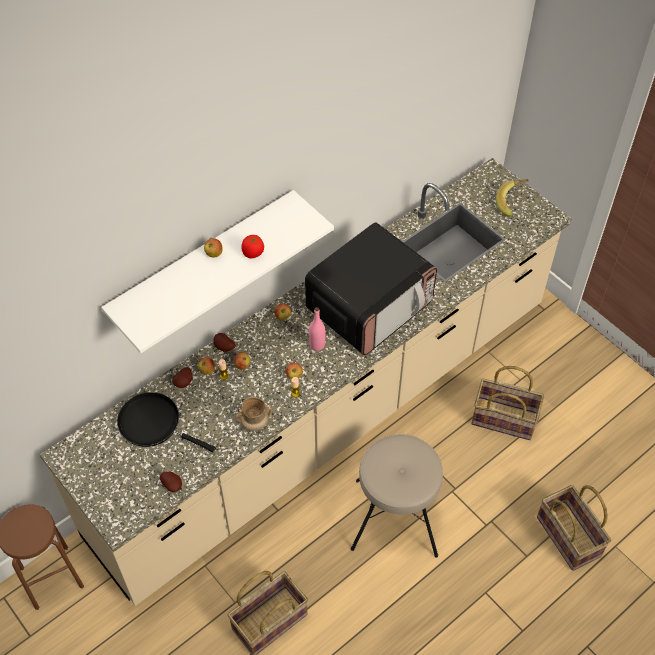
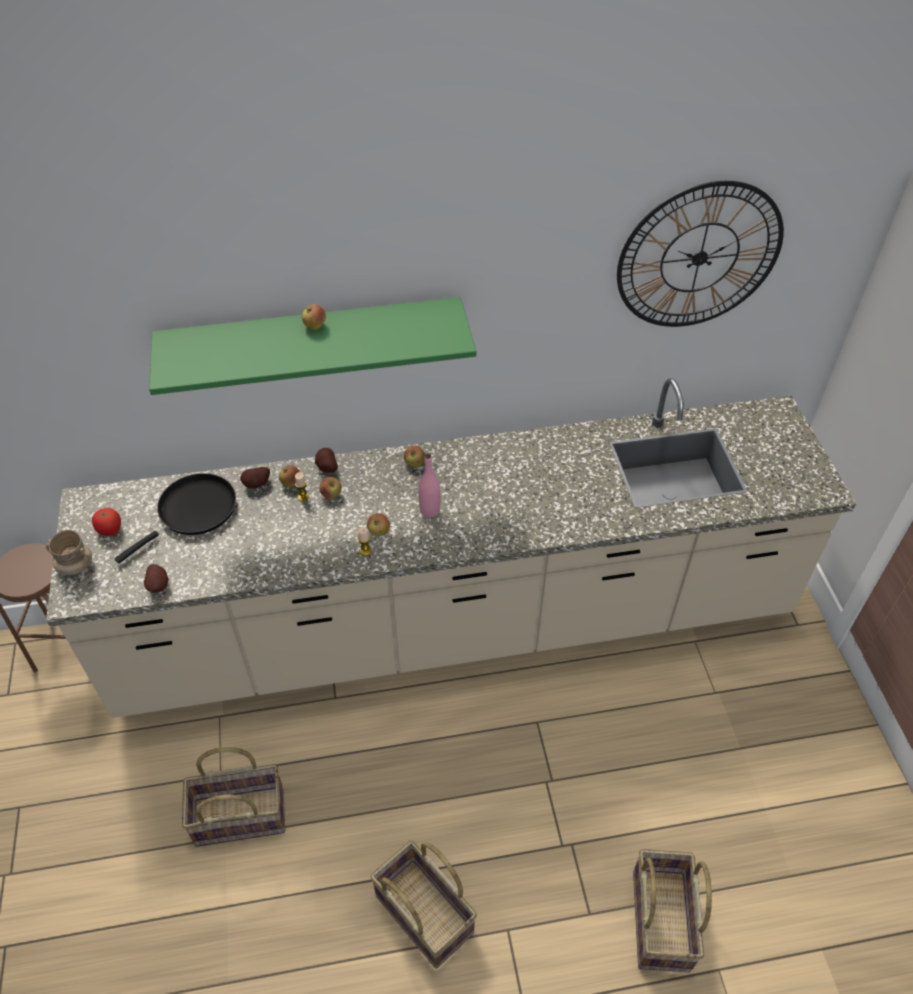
camera: 30 degrees right, 5 degrees down
(154, 424) = (193, 512): black frying pan -> black frying pan turned 75 degrees clockwise
(203, 262) = (313, 340): white shelf -> green shelf
(253, 253) = (357, 343): tomato -> tomato (110, 530)
(254, 422) = (296, 561): beige mug -> beige mug (76, 566)
(370, 306) = (522, 495): microwave -> none
(395, 516) = (460, 775): beige stool -> none
(429, 99) = (699, 257): none -> wall clock
(504, 418) = (666, 728): basket -> basket (426, 913)
(512, 203) = (785, 454): banana -> none

